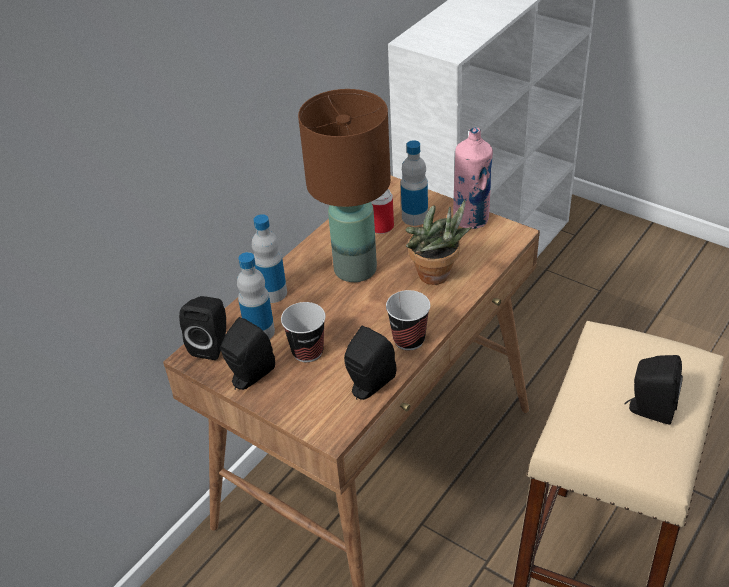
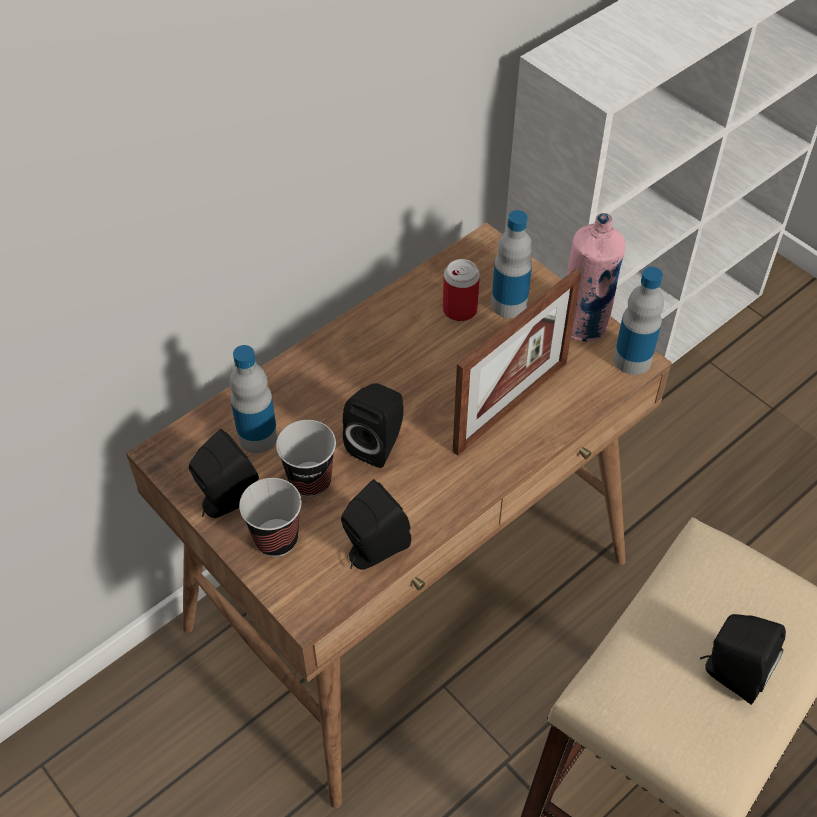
camera: 10 degrees right, 10 degrees up
(212, 345) = (193, 442): black speaker -> black speaker (378, 443)
(273, 293) = (290, 381): bottle -> bottle (632, 360)
(354, 269) = (405, 368): brown table lamp -> none
(409, 339) = (445, 493): cup -> cup (276, 539)
(437, 277) = (511, 406): potted plant -> picture frame

